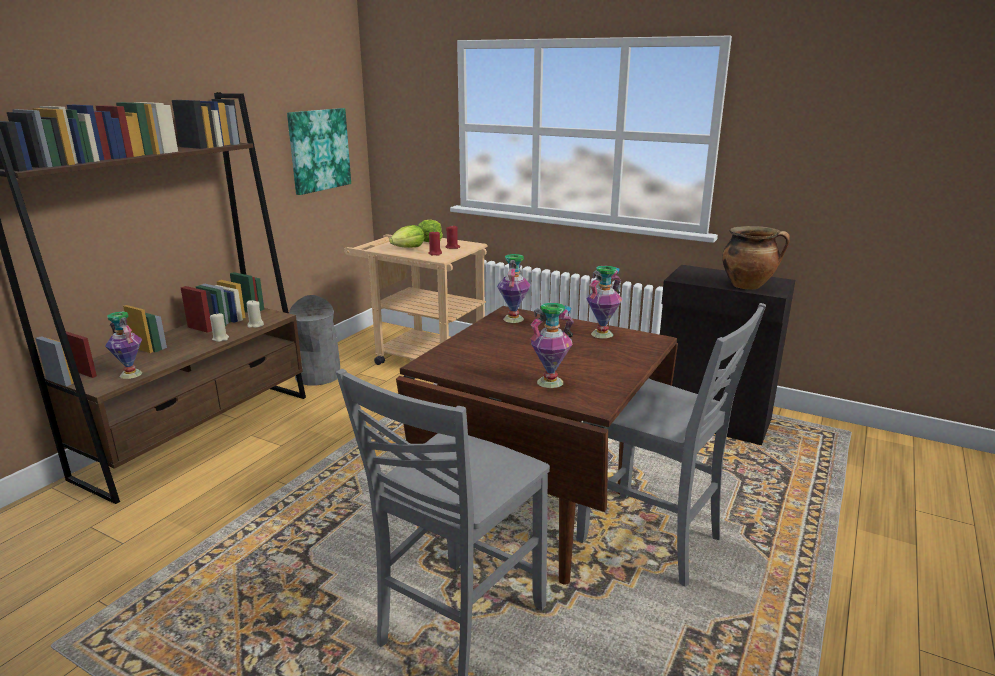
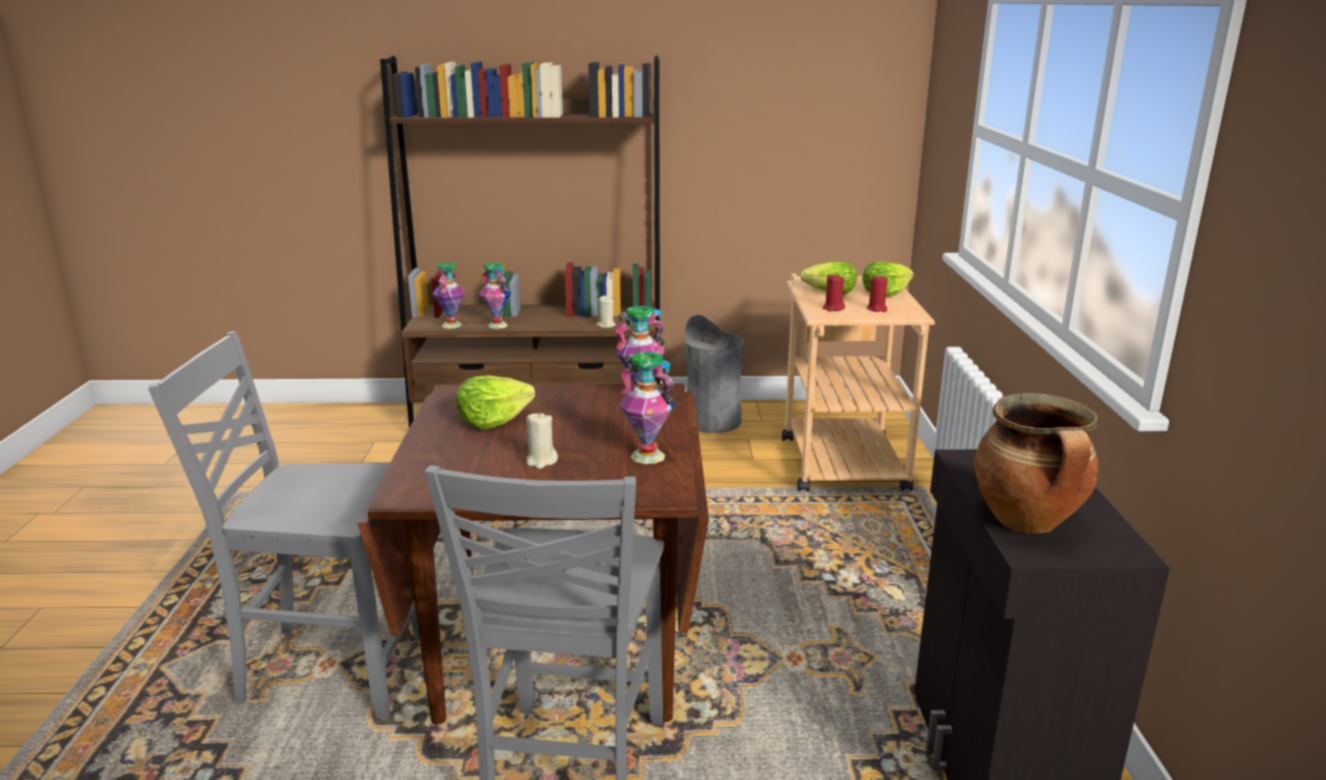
camera: 60 degrees right, 0 degrees up
(220, 338) = (557, 325): beige candle -> beige candle (541, 461)
(318, 150) = (818, 139): picture -> none
(498, 361) = (493, 420): none -> lettuce
(550, 382) = (454, 458): vase -> vase (498, 325)

